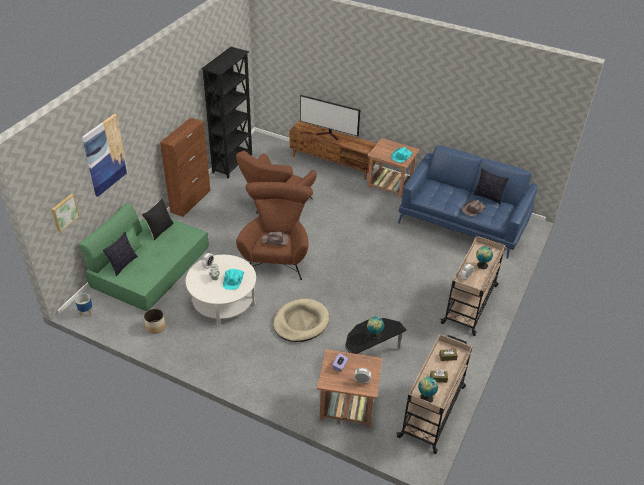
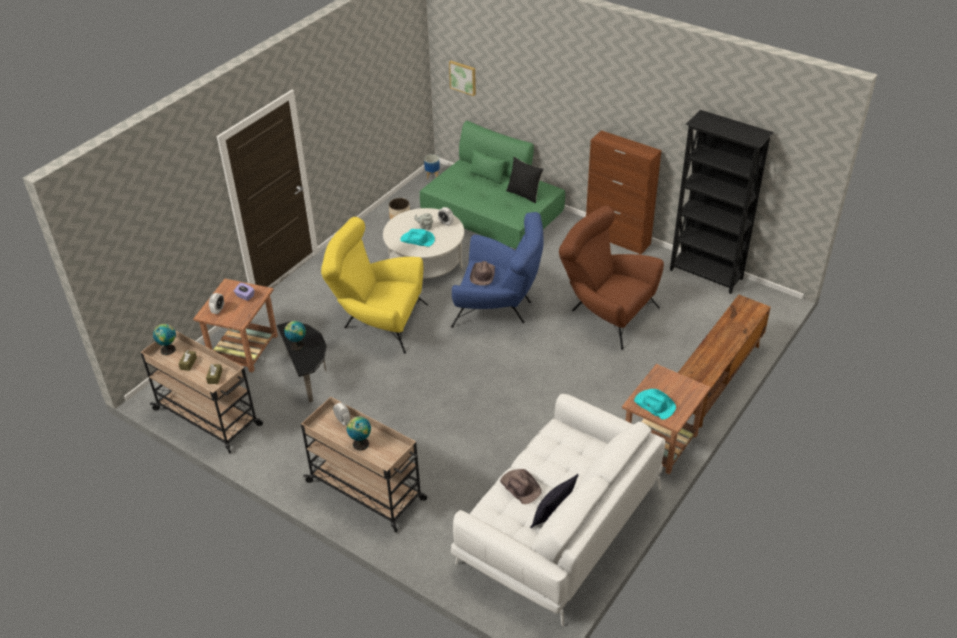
camera: 100 degrees right, 0 degrees up
(104, 155) = (523, 71): picture -> none
(123, 265) = (468, 173): pillow -> none
(276, 256) = (499, 308): brown armchair -> blue armchair
(301, 322) = (377, 322): beige dog bed -> yellow armchair
(329, 135) = (729, 336): television -> none
(464, 220) = (559, 526): blue sofa -> white sofa

